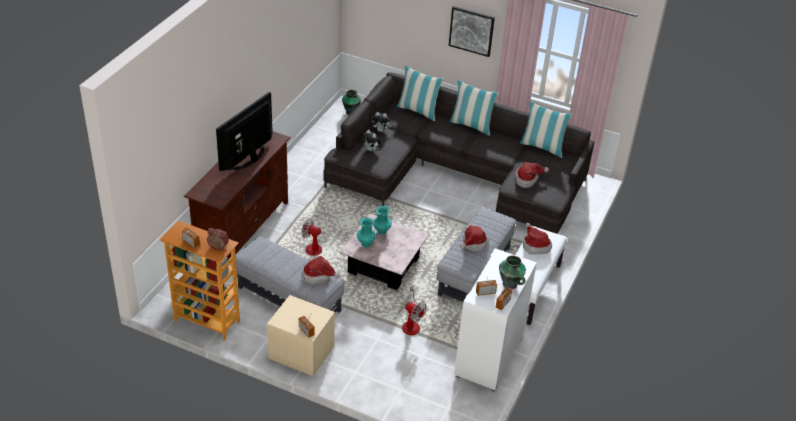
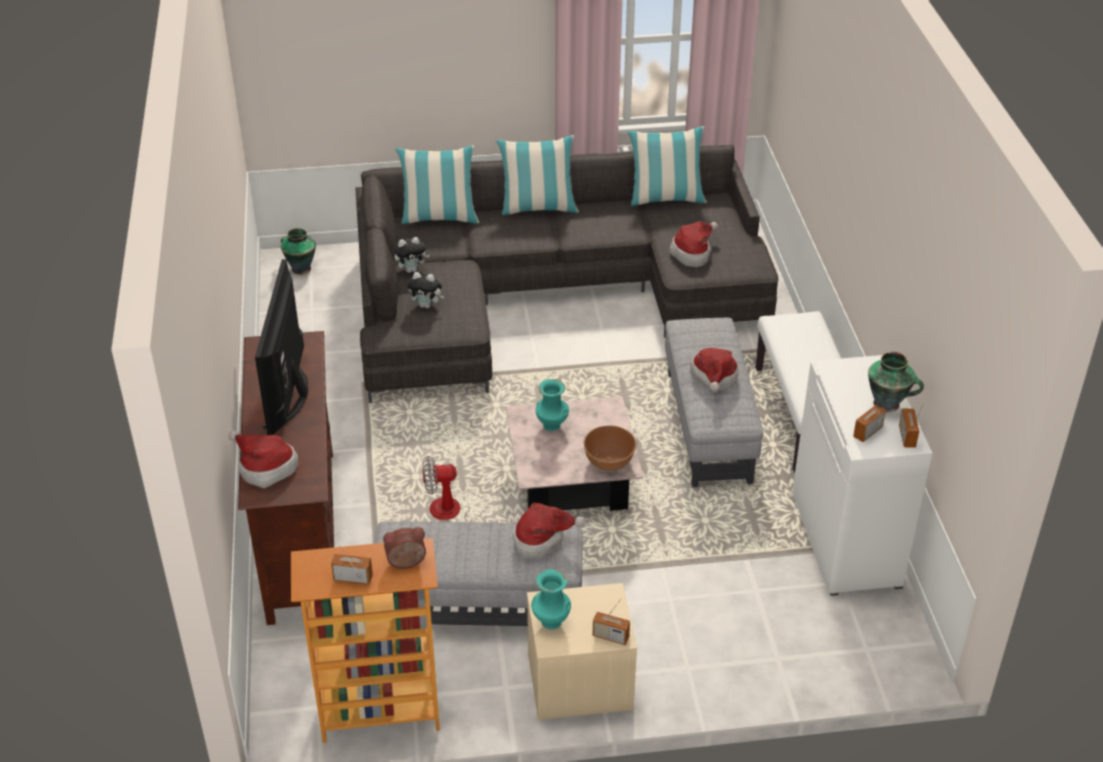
camera: 30 degrees left, 0 degrees up
(365, 244) = (546, 456): turquoise vase -> turquoise vase (550, 622)
(392, 260) = (609, 461): none -> brown bowl
(411, 323) = (695, 549): fan -> none
(471, 30) = (490, 50): picture -> none
(535, 246) = (796, 342): hat -> hat (265, 468)

